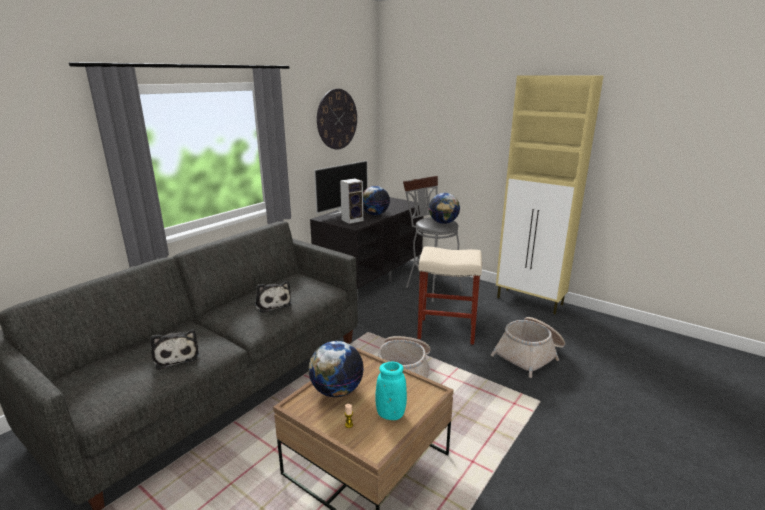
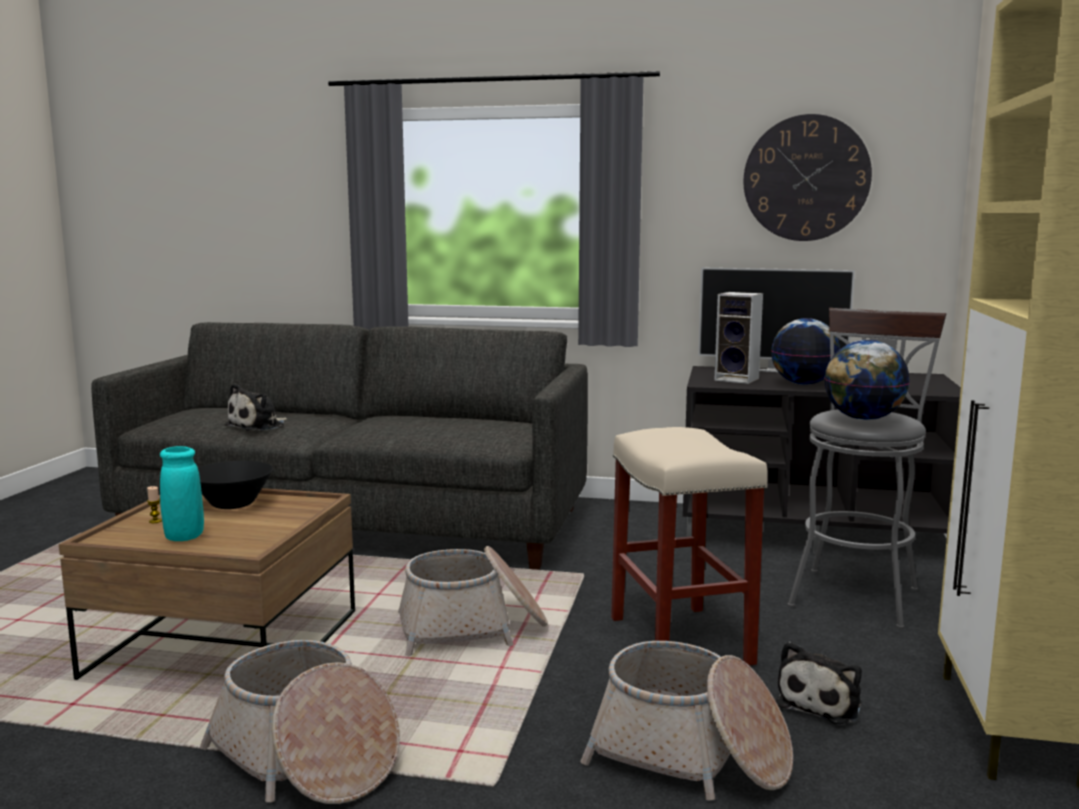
camera: 65 degrees right, 10 degrees down
(272, 304) = (417, 428): plush toy -> plush toy (821, 703)
(336, 391) = (232, 504): globe -> black bowl
(504, 449) = (306, 757): none -> basket

